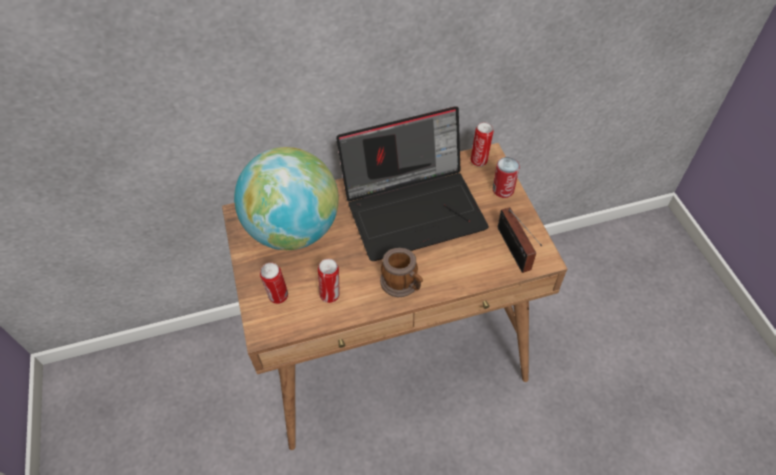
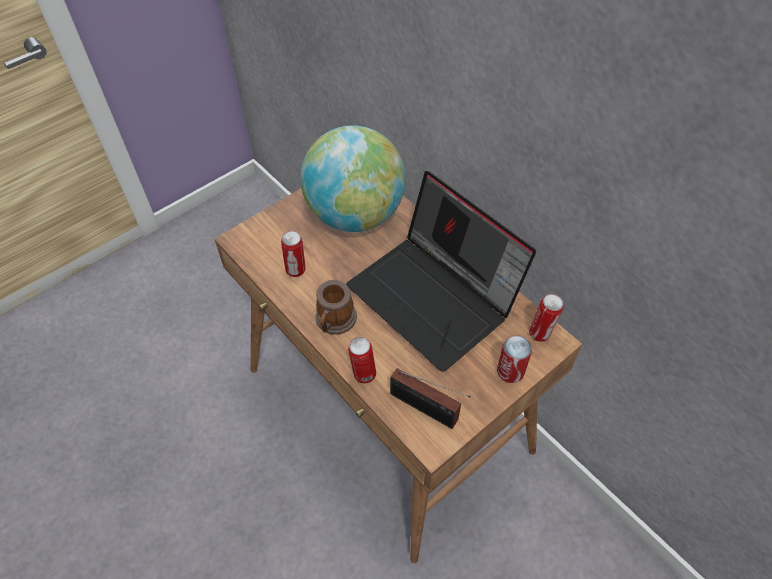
camera: 65 degrees right, 0 degrees up
(278, 297) = (277, 234): can -> can (363, 375)
(514, 251) = (427, 410): radio -> radio turned 105 degrees counterclockwise

